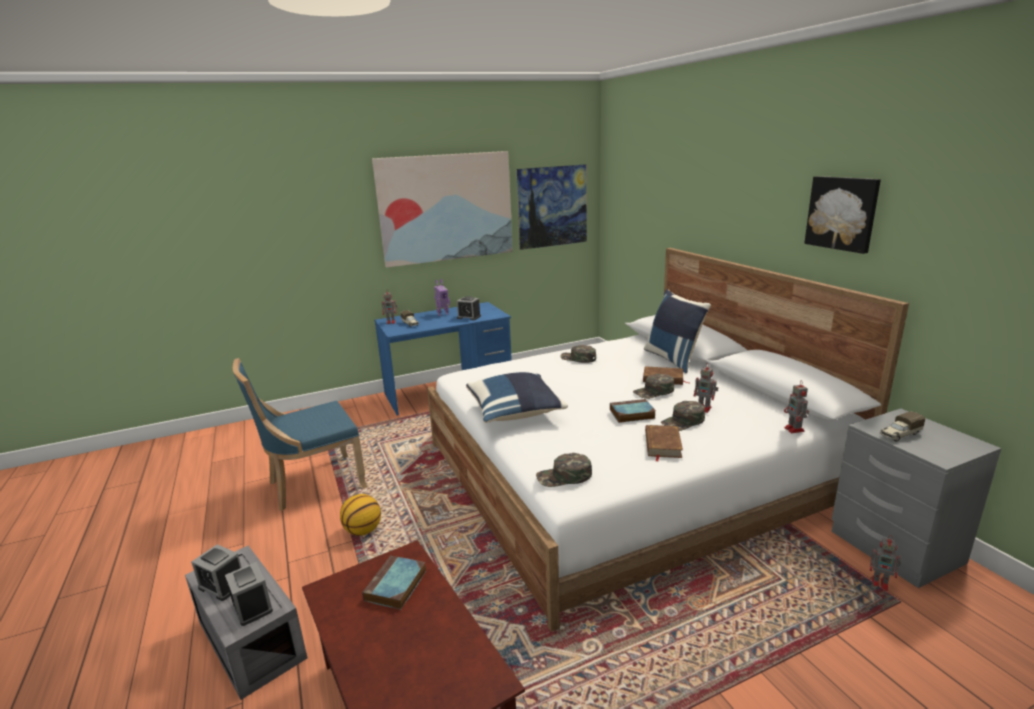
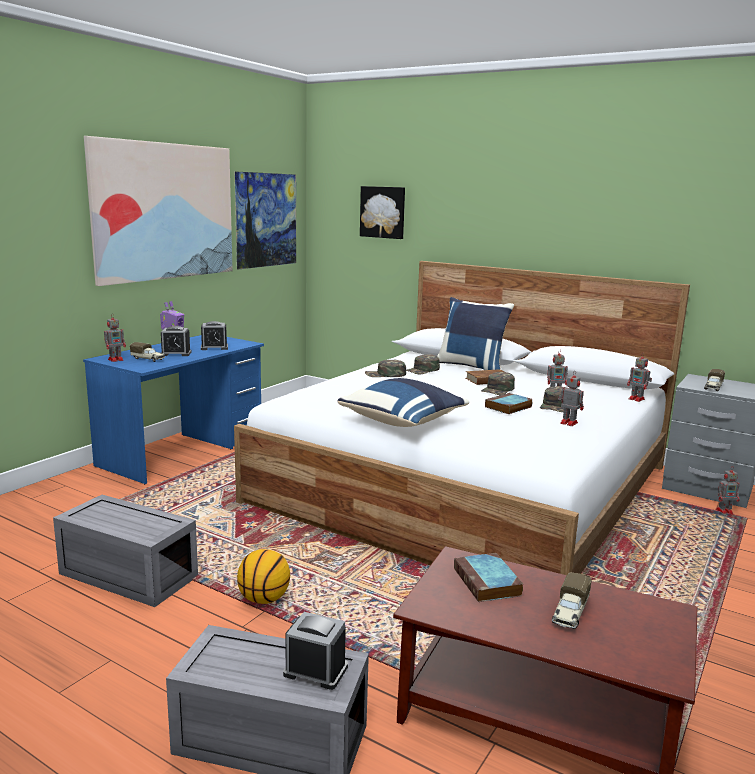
camera: 35 degrees left, 5 degrees down
(222, 585) = (242, 668): alarm clock -> alarm clock (176, 353)
(313, 484) = (125, 575): blue chair -> grey storage box
(409, 643) = (569, 614): none -> toy truck
(564, 476) = (533, 457): green cap -> green cap (422, 370)
(662, 445) = (568, 423): brown book -> toy robot
(842, 213) = (620, 215): picture -> picture (383, 212)

